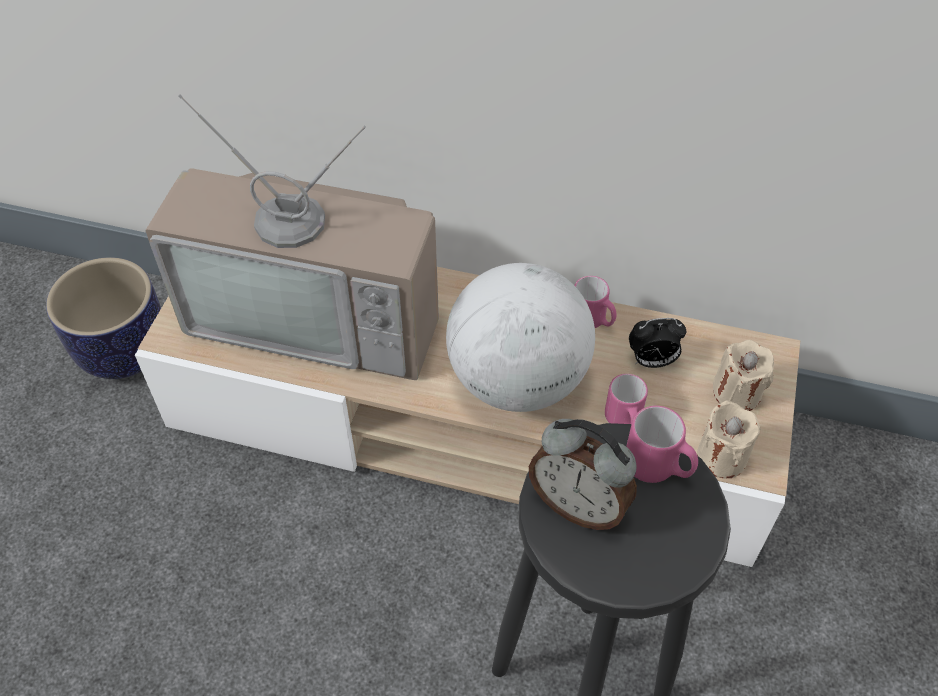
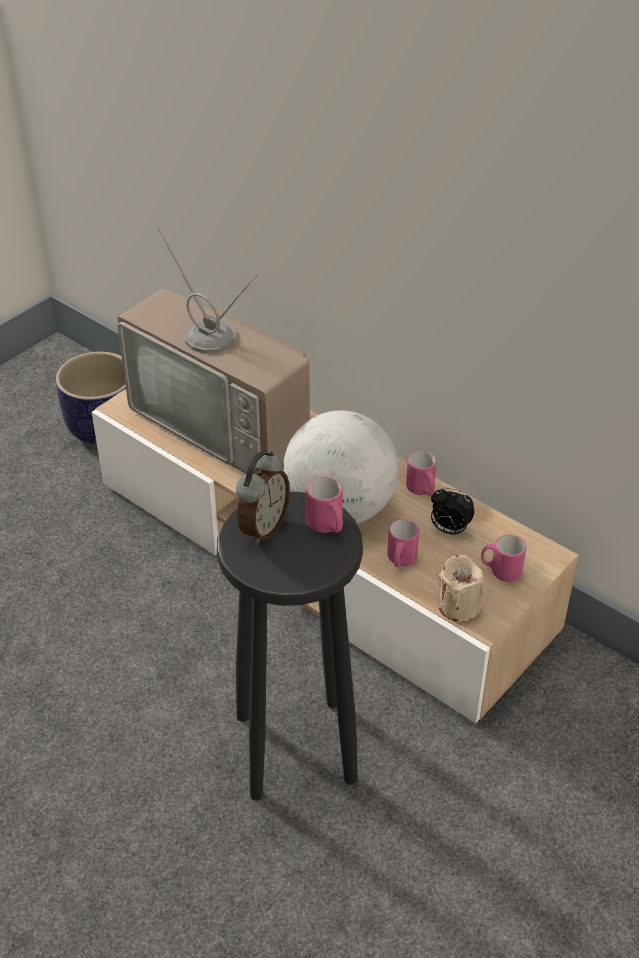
camera: 25 degrees right, 10 degrees down
(578, 504) = (262, 528): alarm clock -> alarm clock turned 120 degrees counterclockwise
(736, 393) = (500, 571): beige candle -> pink mug

